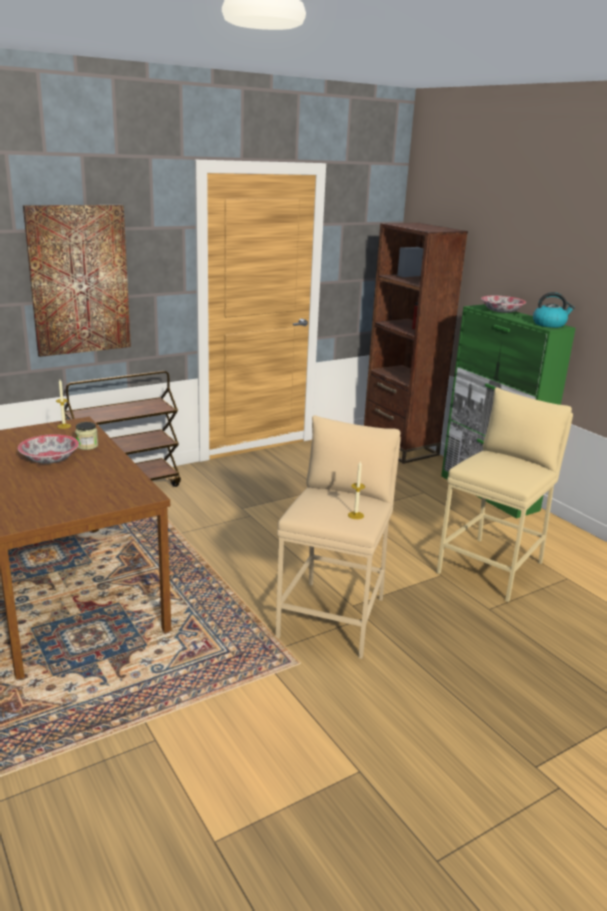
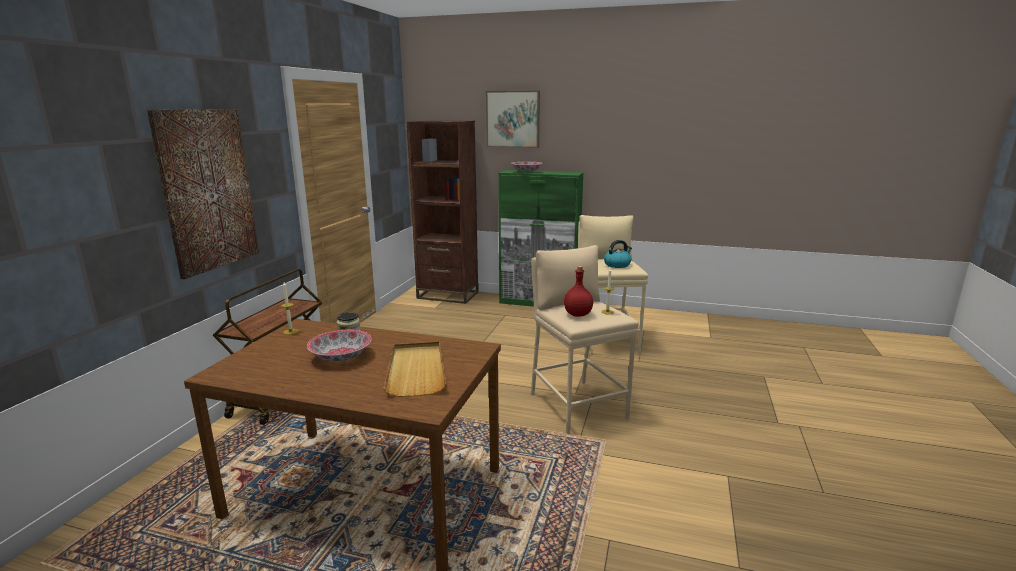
camera: 40 degrees left, 5 degrees down
(66, 492) = (416, 371): none -> beige tray
(319, 505) = (577, 315): none -> red bottle
(509, 236) = (513, 119): none -> picture
(549, 324) = (568, 173): kettle -> kettle (617, 265)

